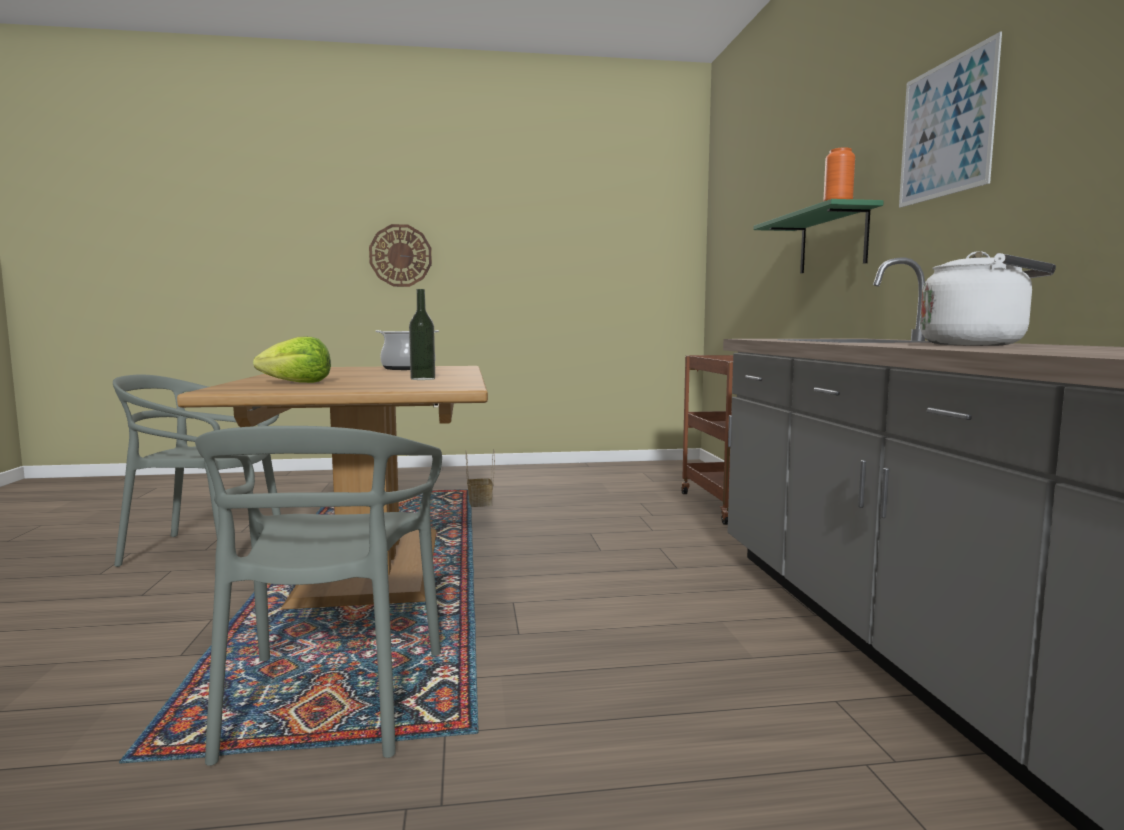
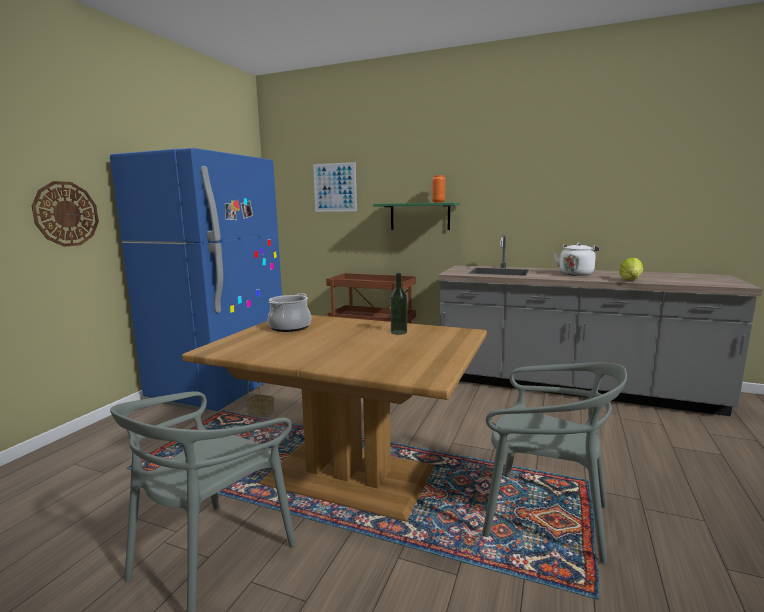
camera: 60 degrees left, 5 degrees up
(297, 382) = (389, 358): lettuce -> lettuce (631, 280)
(522, 477) = (220, 388): none -> blue fridge
(945, 129) = (500, 180): picture -> picture (335, 187)

